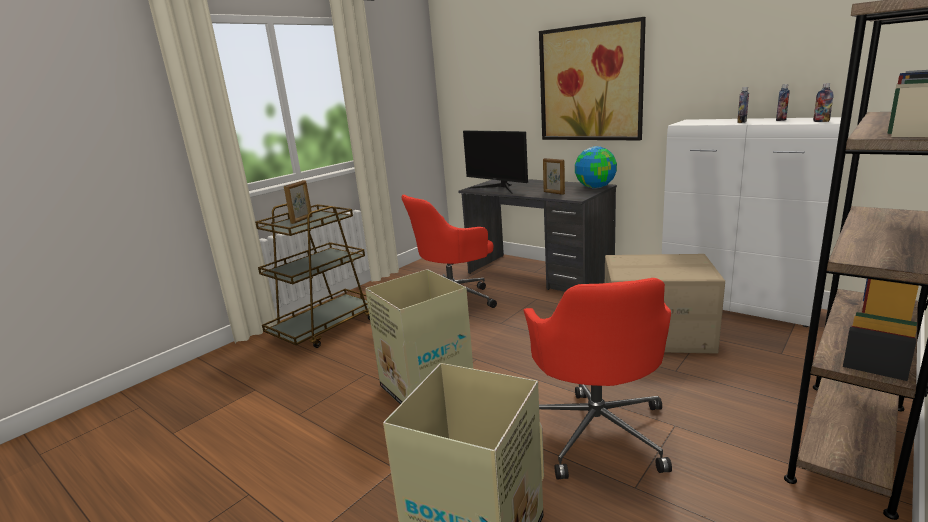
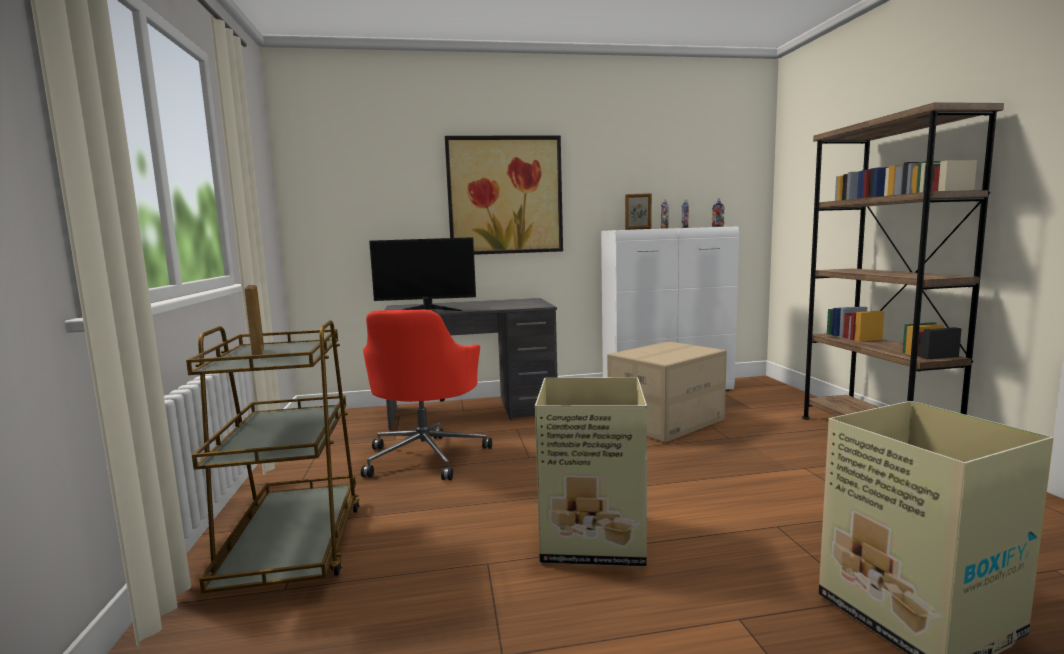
camera: 50 degrees left, 10 degrees down
(553, 193) = (505, 306): picture frame -> picture frame (638, 229)
(595, 187) = (530, 300): globe -> none
(597, 431) = (781, 494): red office chair -> none

